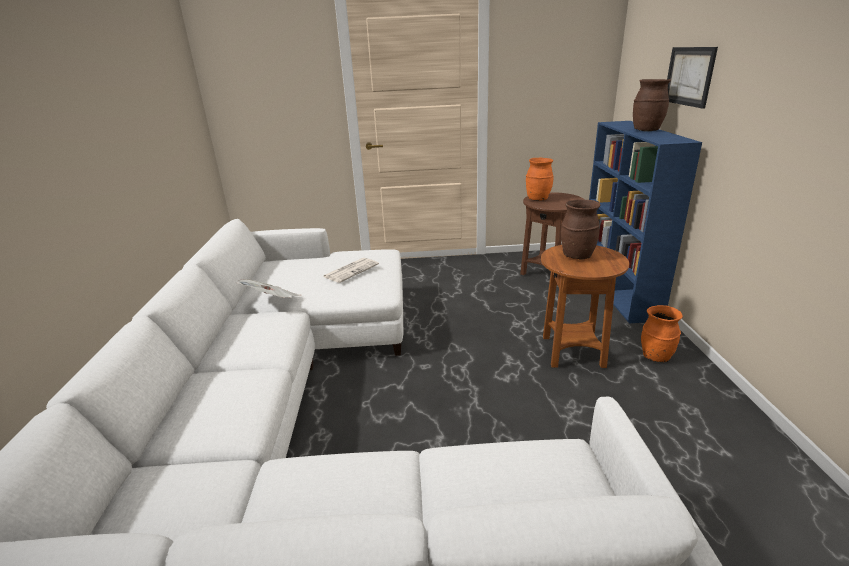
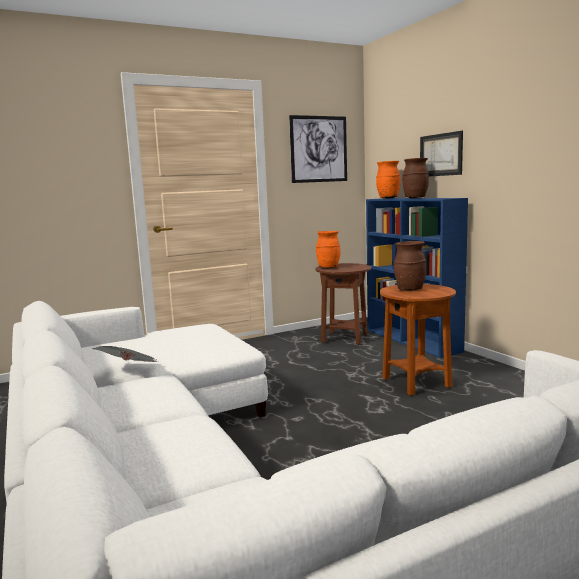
camera: 25 degrees left, 15 degrees down
(351, 270) = (191, 338): newspaper -> none
(557, 55) = (319, 149): none -> picture
(655, 356) = (479, 373): orange vase -> orange vase (388, 198)

